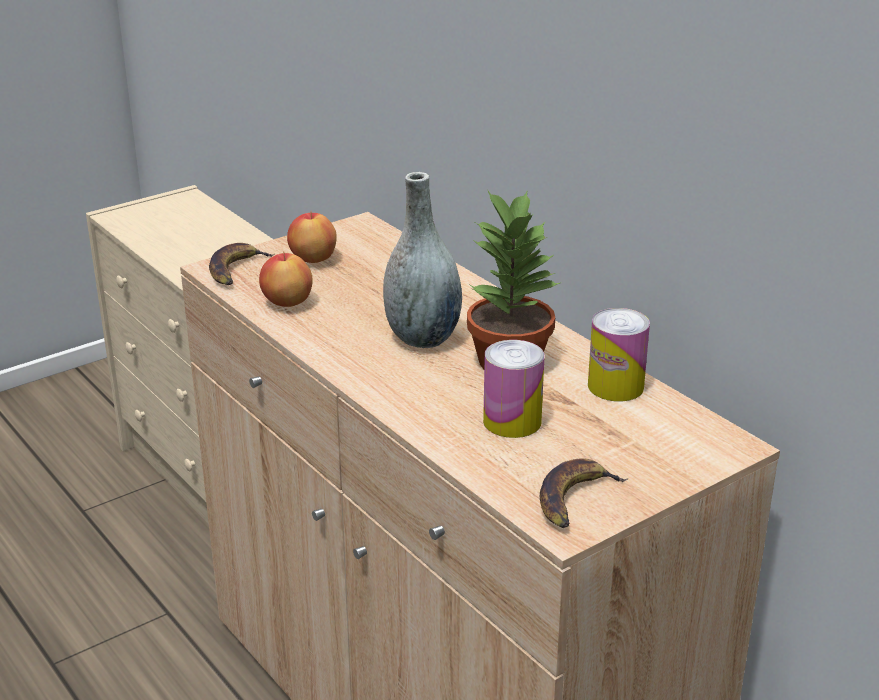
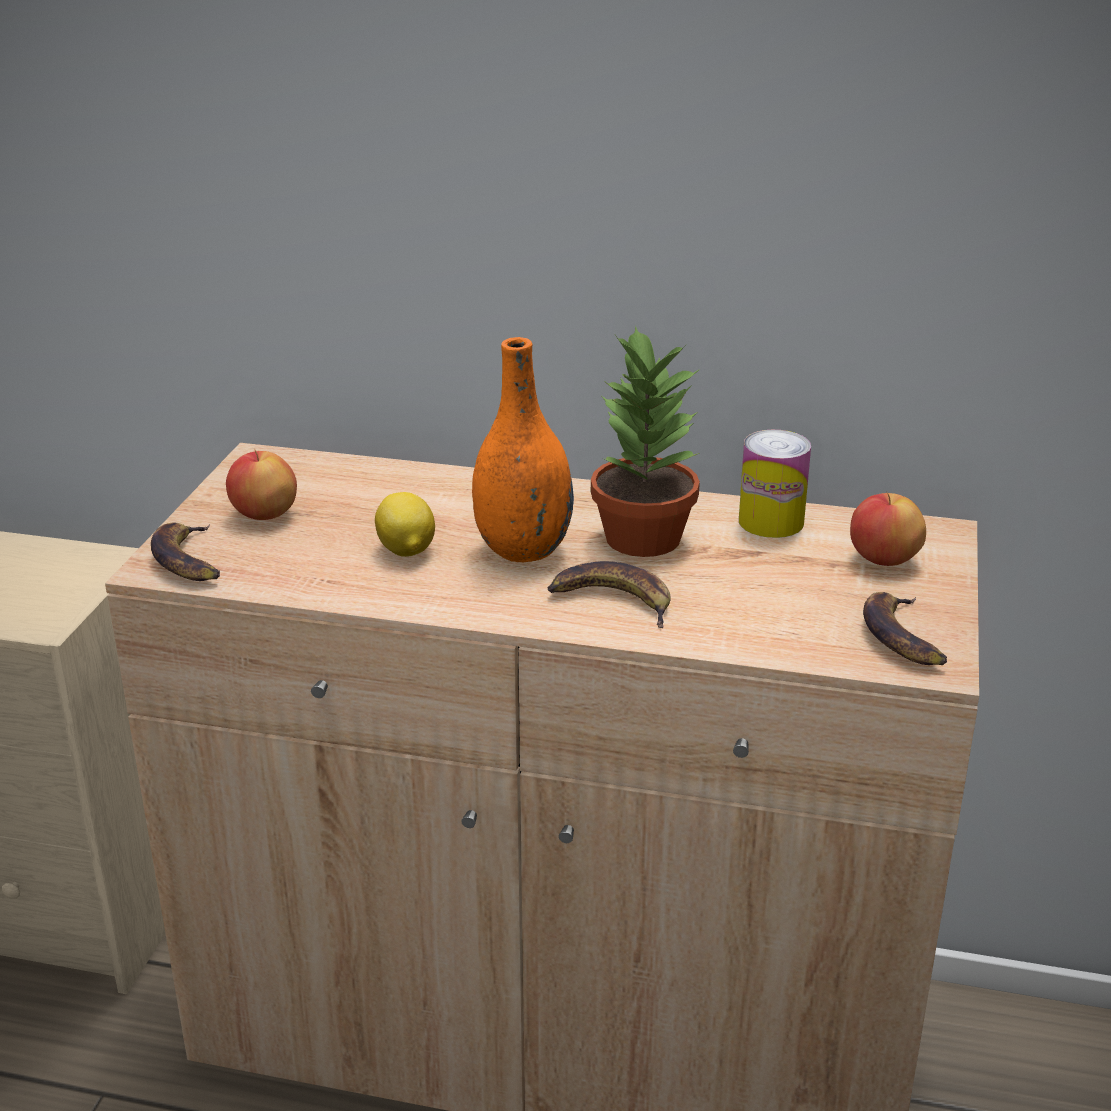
camera: 40 degrees left, 0 degrees up
(287, 302) = (313, 572): apple -> apple (883, 560)
(355, 311) = (406, 551): none -> lemon
(422, 338) = (523, 550): grey vase -> orange vase
(425, 391) = (612, 600): none -> banana
(512, 421) = (738, 593): can -> none

